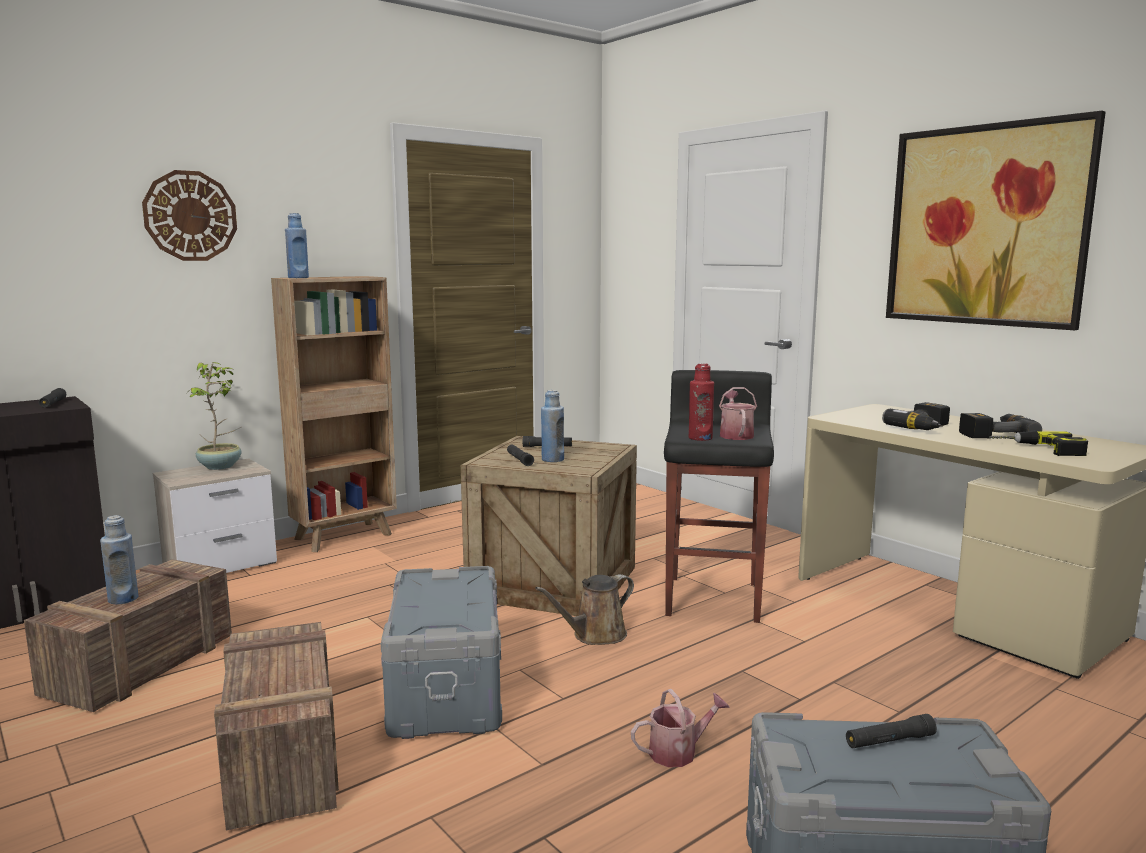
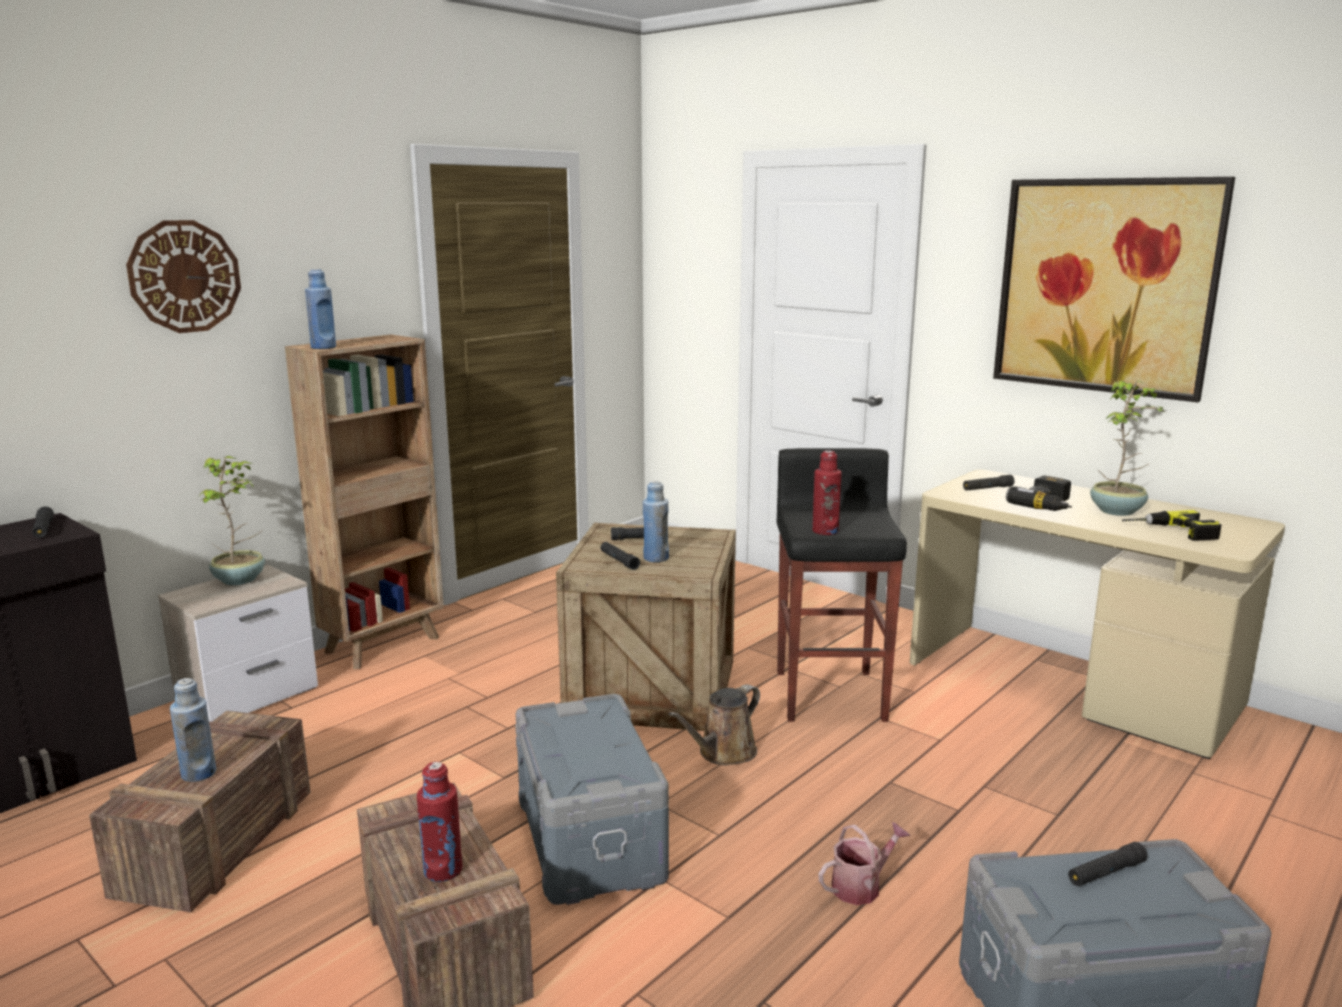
camera: 10 degrees left, 5 degrees up
(273, 683) = (443, 870): none -> red bottle
(735, 435) = (859, 524): watering can -> none
(873, 415) = (987, 488): none -> black flashlight
(993, 434) = (1118, 511): power drill -> potted plant

